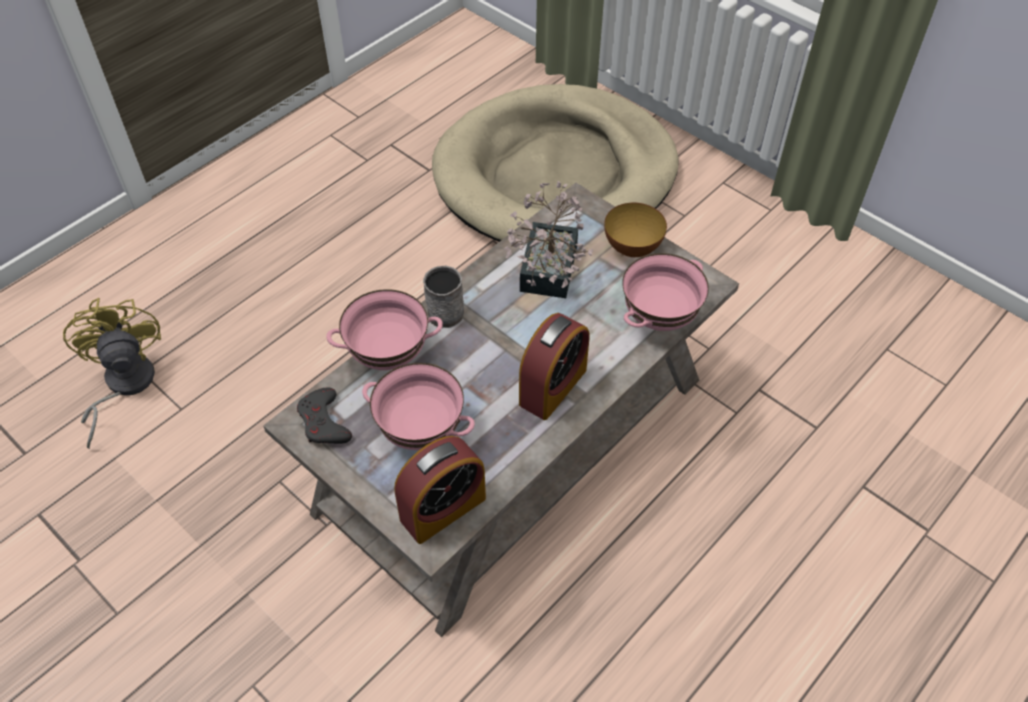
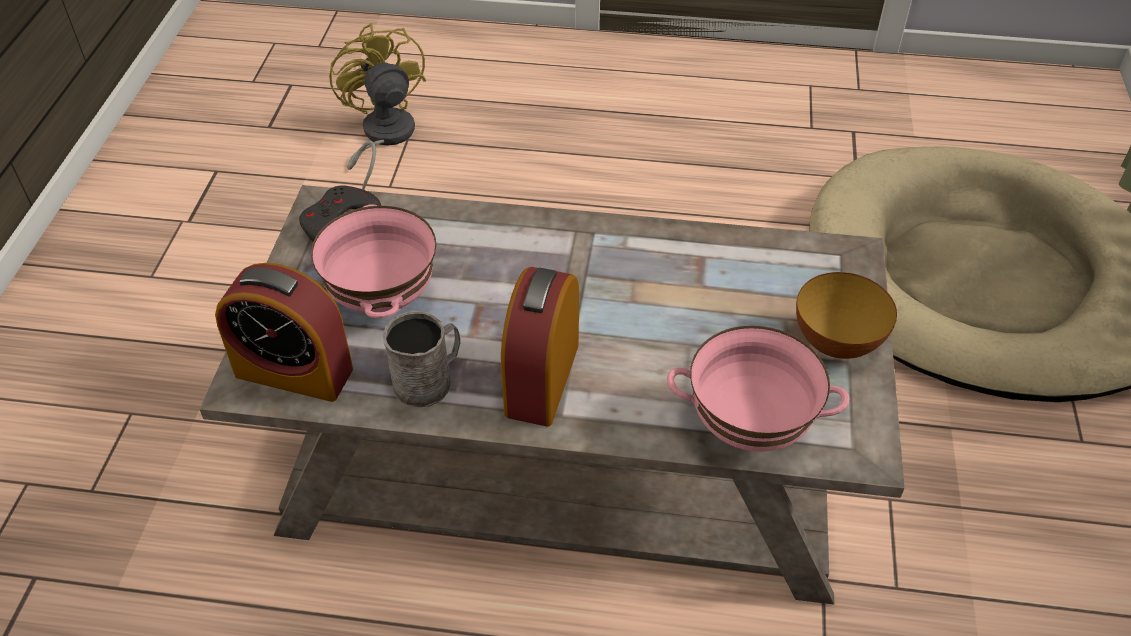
camera: 55 degrees right, 5 degrees down
(123, 386) = (382, 138): yellow fan -> yellow fan turned 60 degrees counterclockwise
(388, 357) = (462, 223): pink bowl -> none
(445, 309) = (569, 230): grey mug -> grey mug (429, 380)
(546, 275) = (704, 287): potted plant -> none
(553, 387) = (542, 379): alarm clock -> alarm clock turned 105 degrees clockwise

